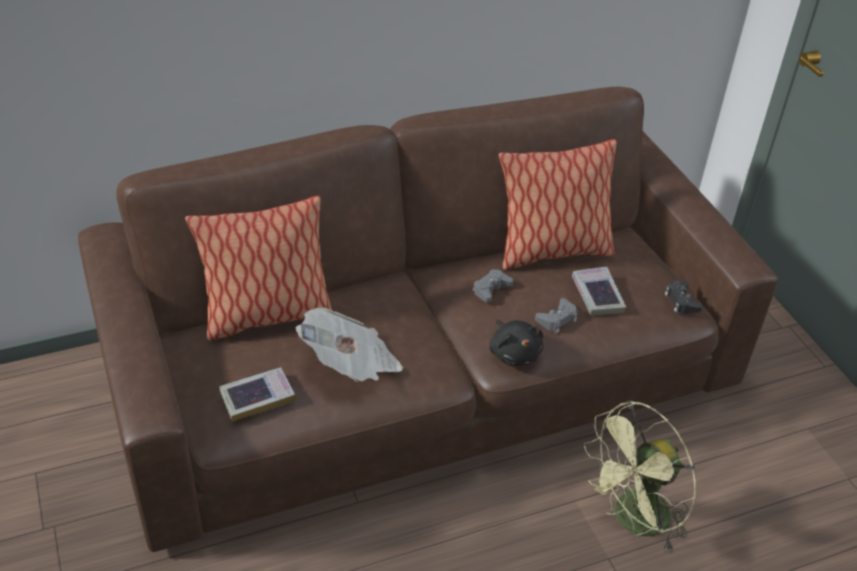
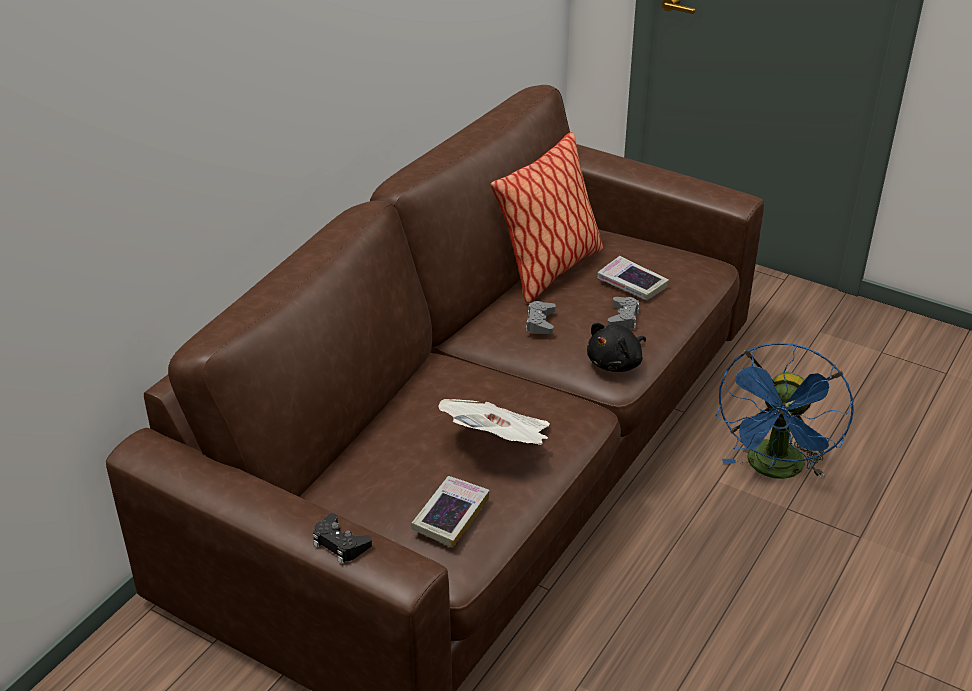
camera: 35 degrees left, 5 degrees down
(267, 317) = (365, 449): pillow -> none
(514, 353) = (616, 363): black plush toy -> black plush toy turned 105 degrees clockwise
(633, 521) = (775, 470): green fan -> blue fan
(681, 301) = (695, 258): black game controller -> black game controller (340, 543)

